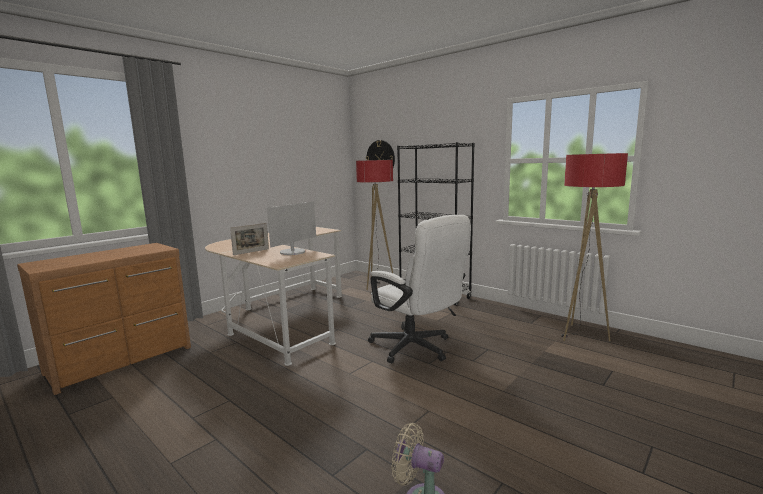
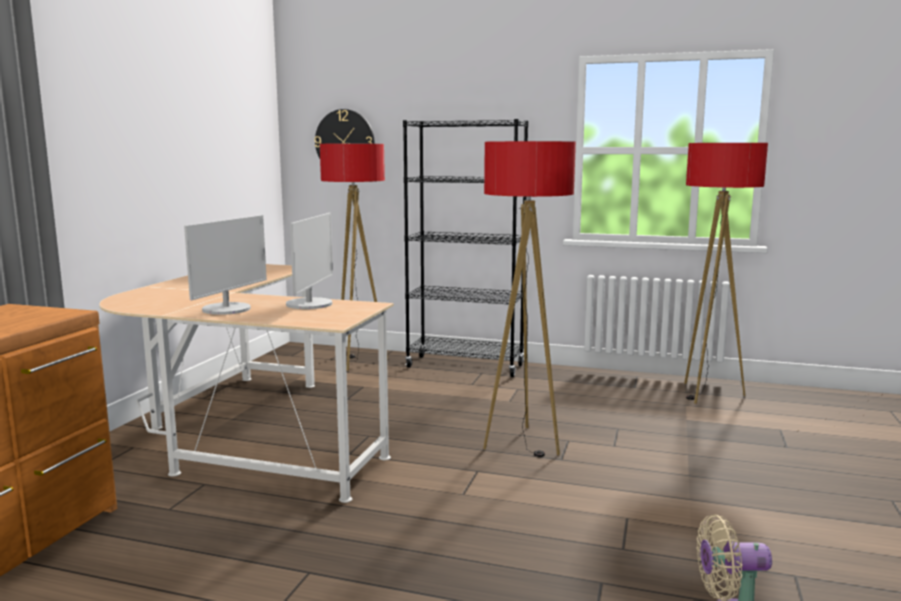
camera: 25 degrees left, 0 degrees up
(251, 252) = (227, 309): picture frame -> monitor
(416, 349) = (523, 444): white office chair -> floor lamp

